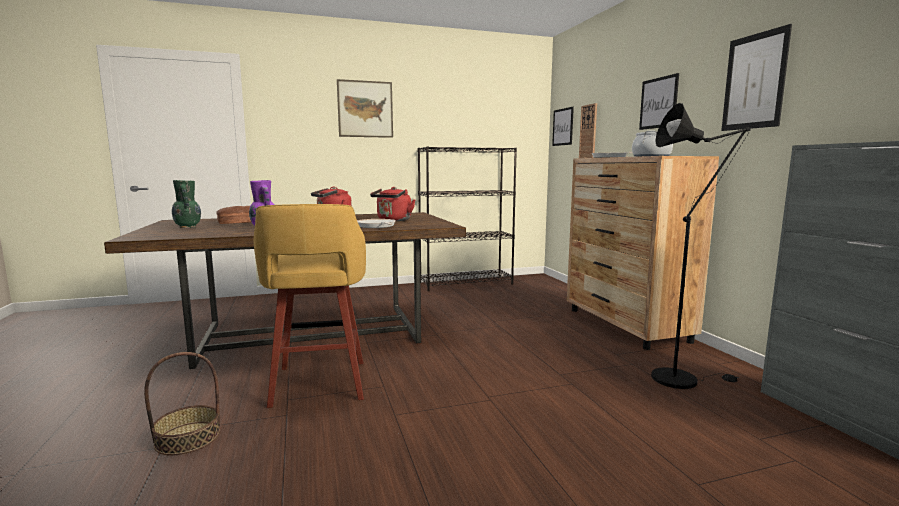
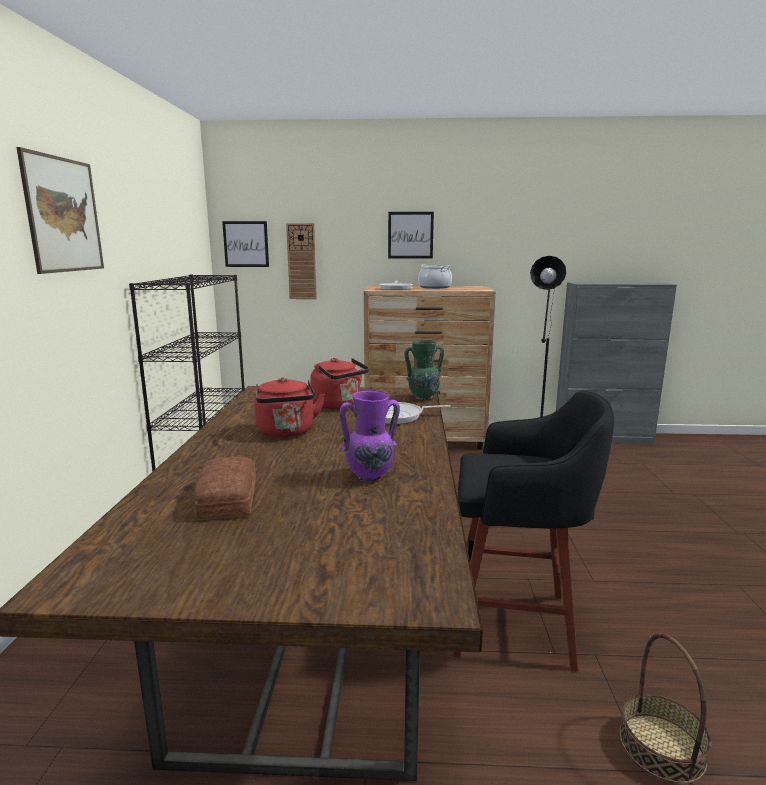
camera: 70 degrees left, 5 degrees up
(188, 227) = (276, 548): green vase -> green vase (423, 397)
(319, 385) = (516, 624): yellow stool -> black stool
(754, 81) = (508, 232): picture -> none

